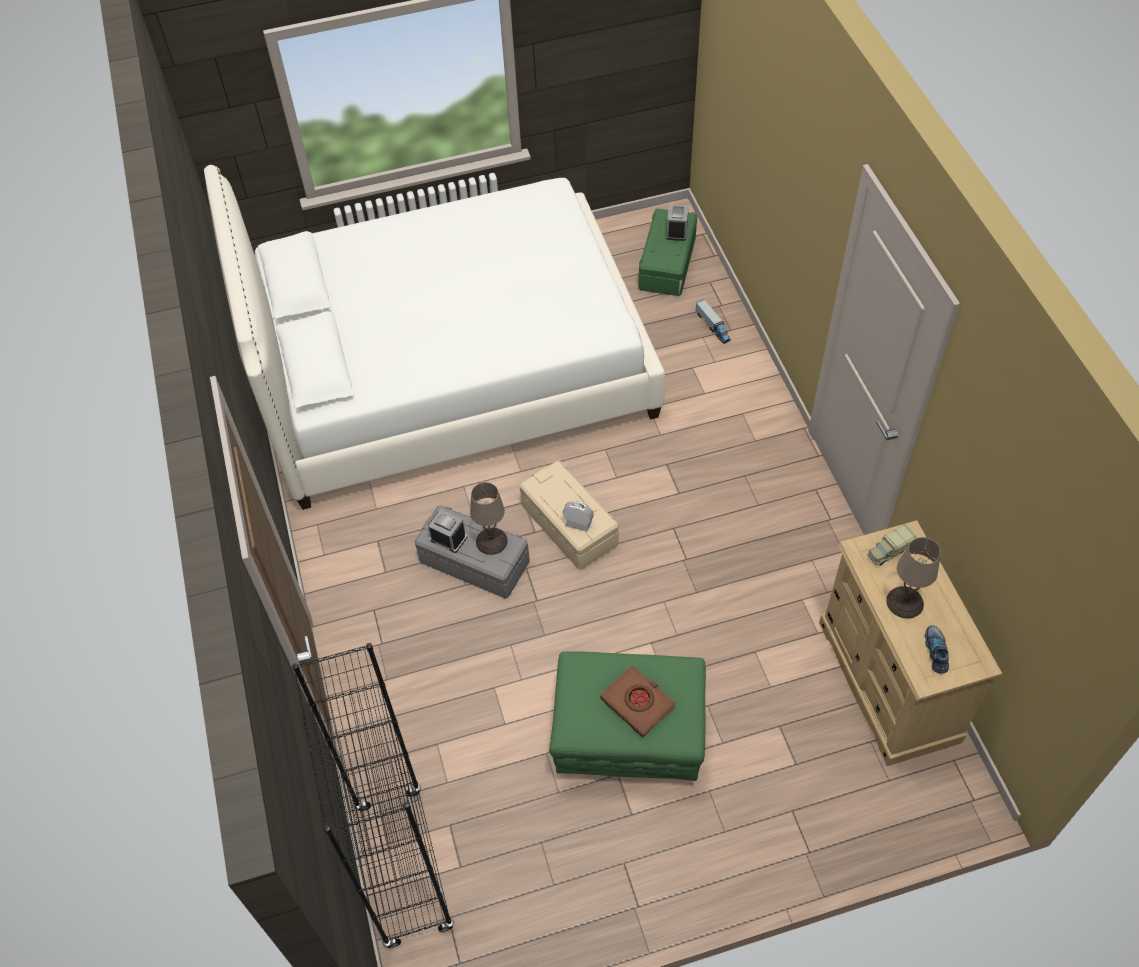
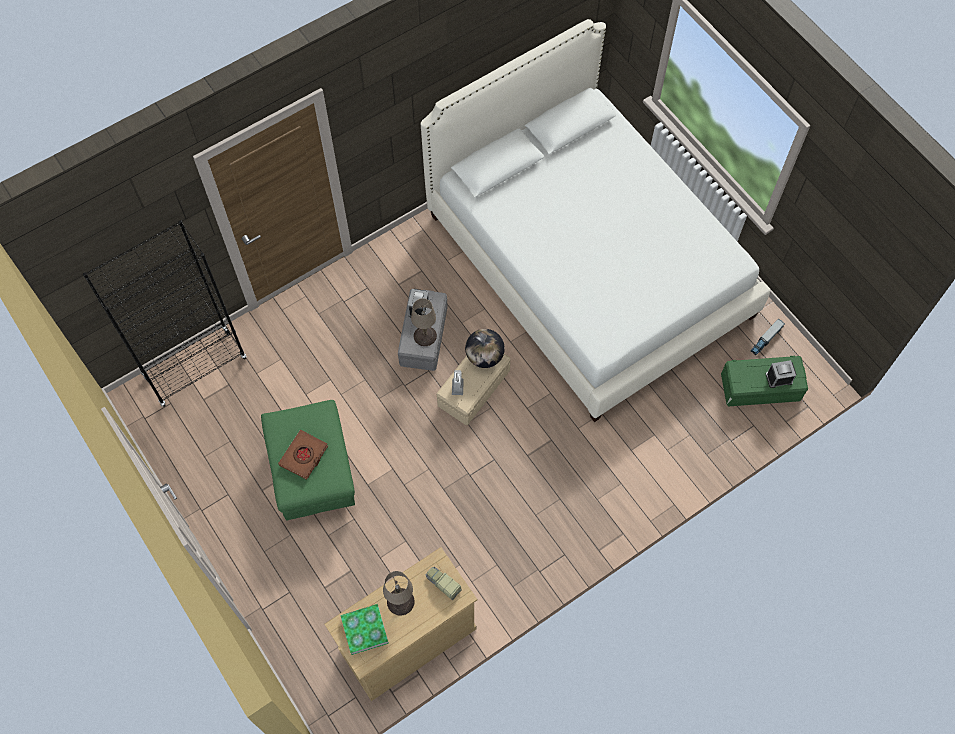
camera: 70 degrees right, 10 degrees up
(547, 484) = (484, 357): none -> globe
(713, 326) = (704, 439): toy truck -> toy truck (766, 339)
(936, 651) = (365, 630): shoe -> book

